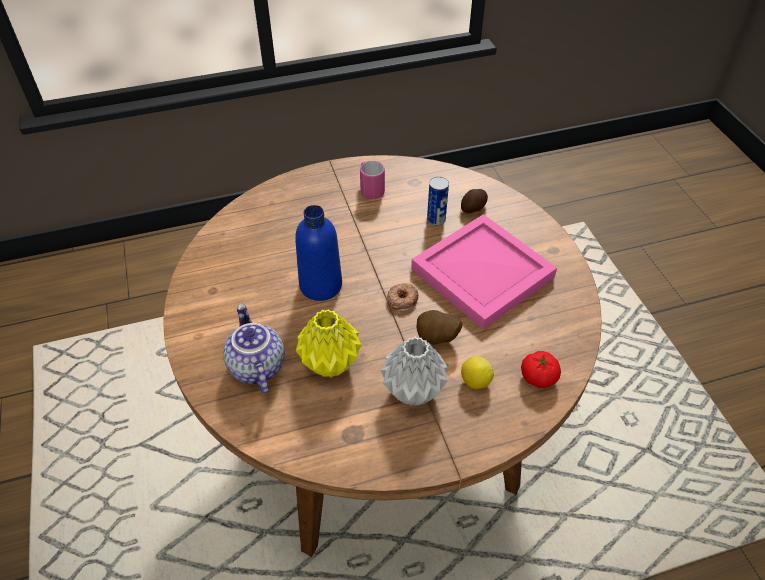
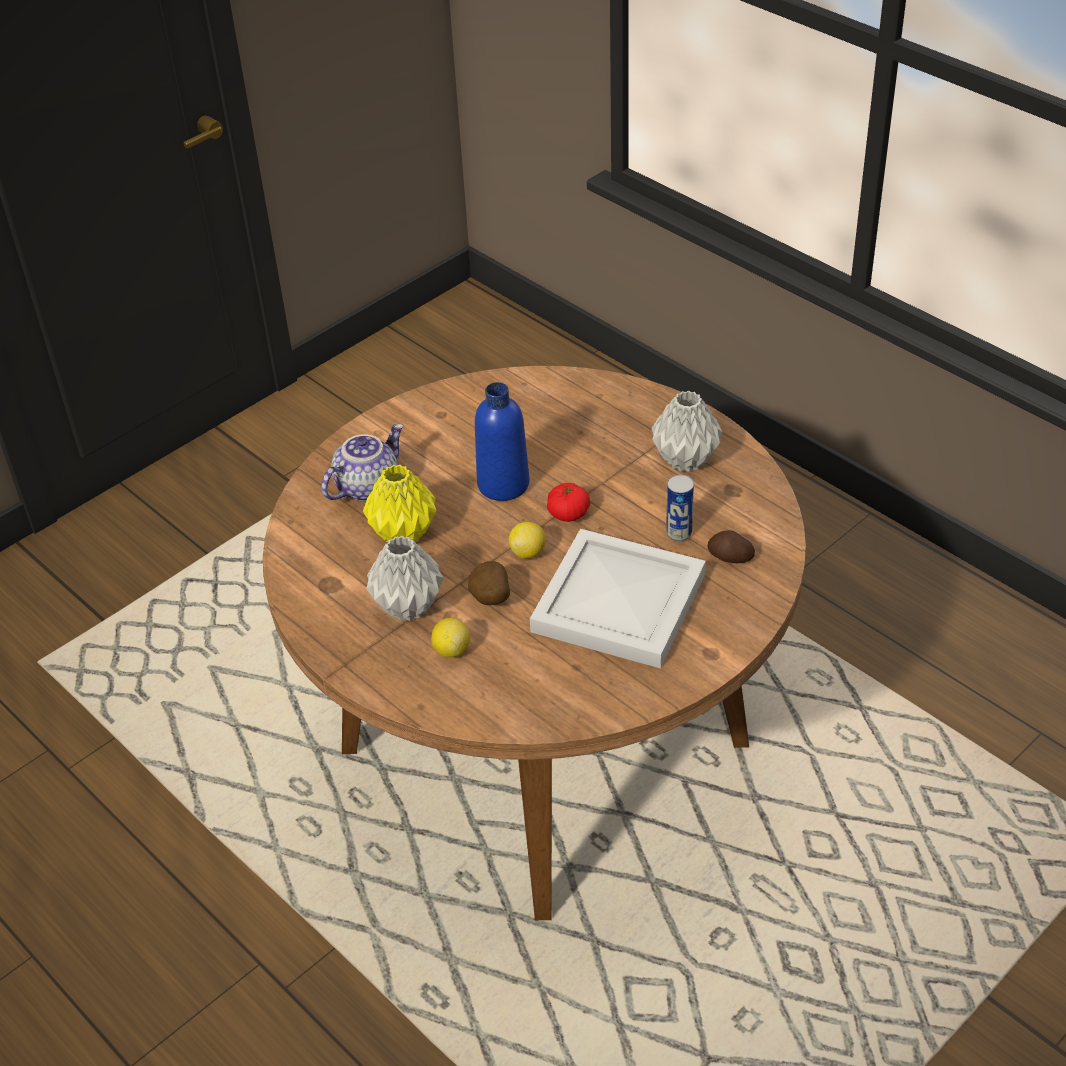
camera: 65 degrees right, 5 degrees down
(370, 190) = (686, 459): pink mug -> grey vase
(402, 299) = (528, 552): donut -> lemon
(482, 271) = (622, 602): pink tray -> white tray
(538, 377) = (490, 699): tomato -> tomato (568, 513)

